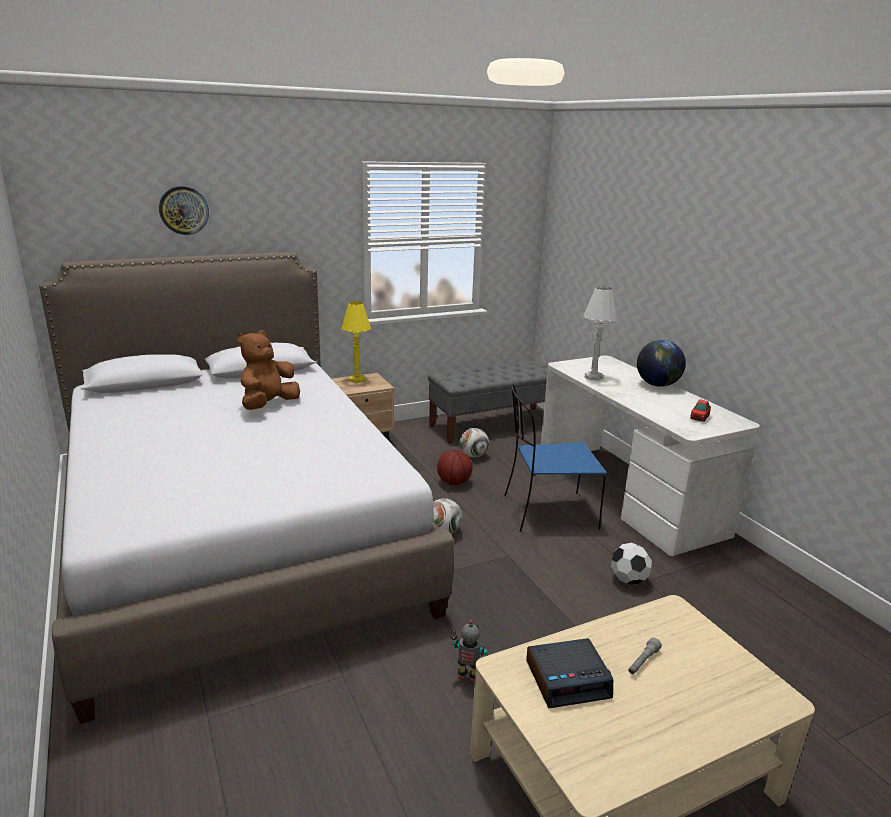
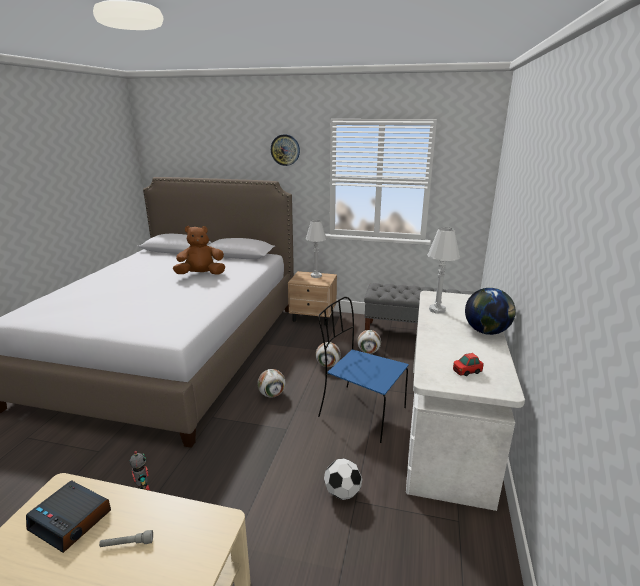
camera: 40 degrees right, 0 degrees up
(184, 210) = (217, 150): wall clock -> wall clock (285, 150)
(357, 380) = (316, 276): yellow table lamp -> white table lamp
(454, 482) = (328, 365): basketball -> football

